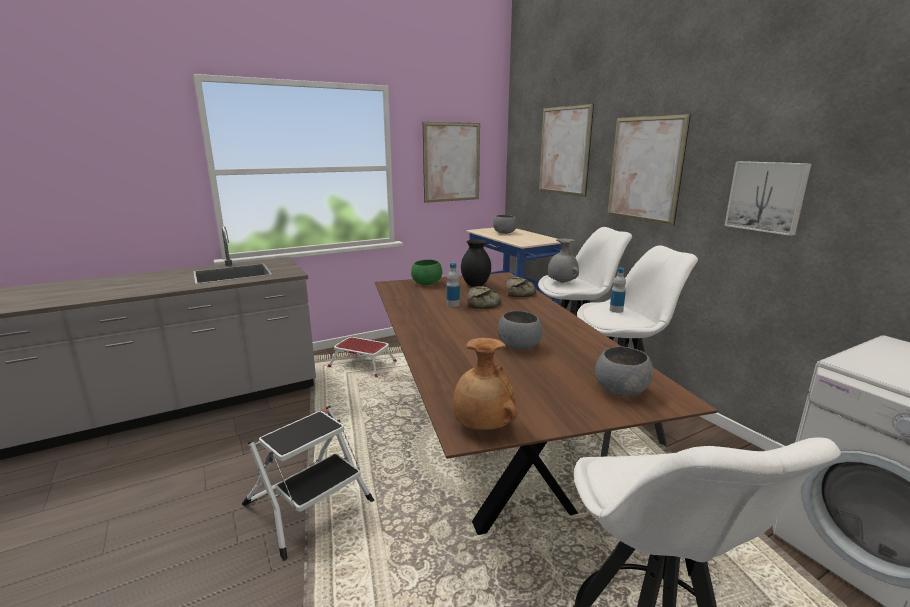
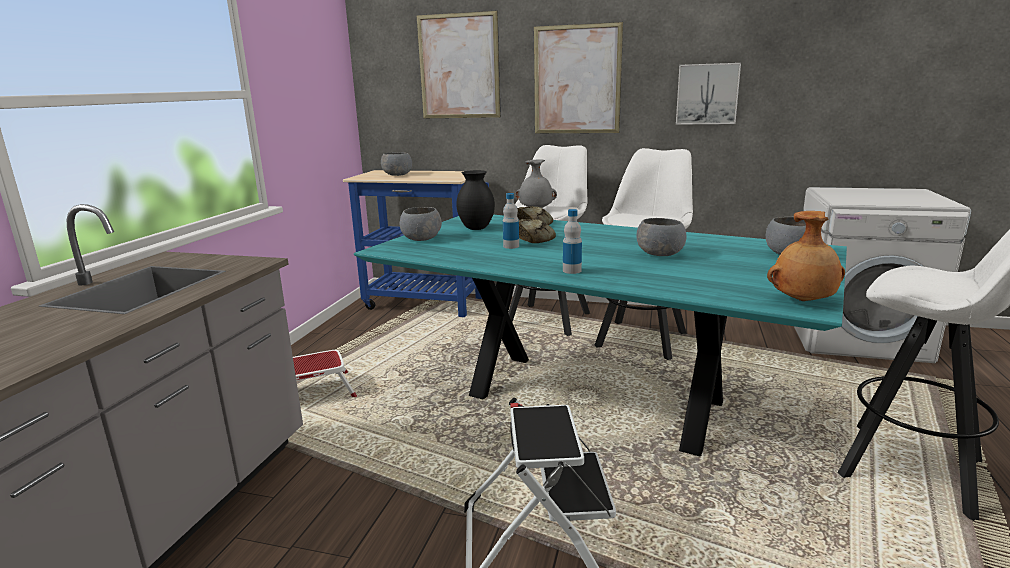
camera: 45 degrees left, 0 degrees up
(426, 283) = (421, 239): green bowl -> grey bowl
(452, 162) = (308, 86): picture -> none
(488, 450) = (591, 399): brown dining table -> turquoise dining table
(616, 310) = (634, 216): bottle -> bottle (572, 271)

